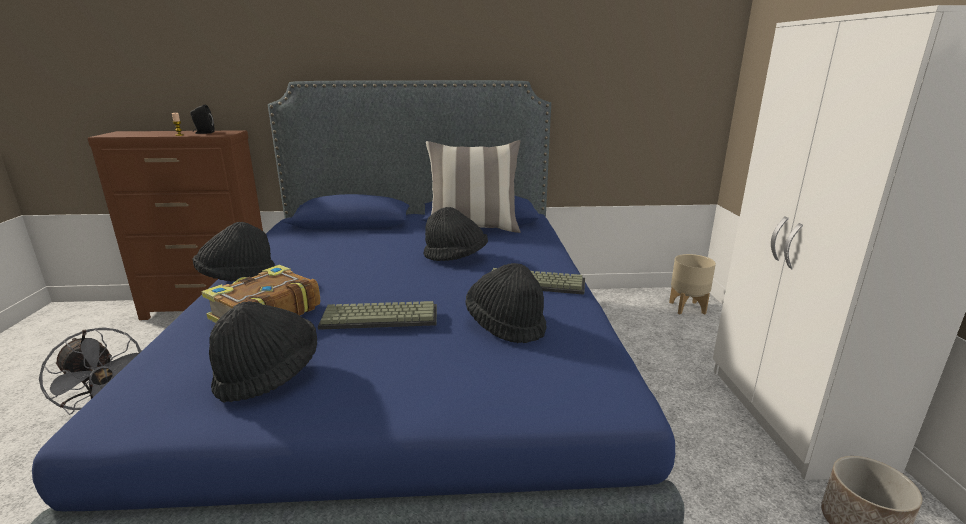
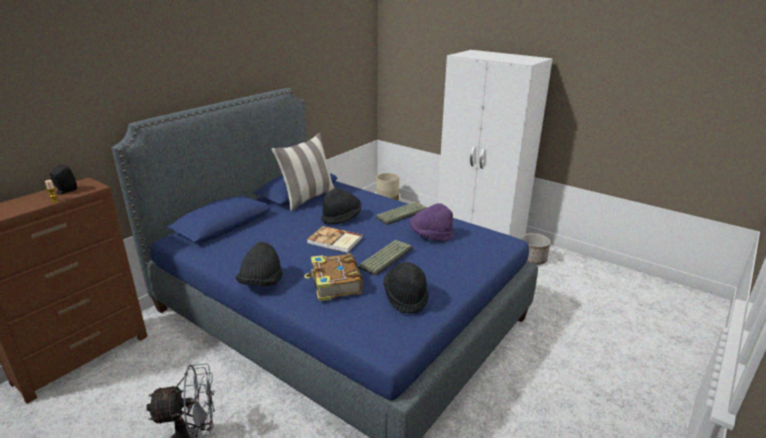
camera: 50 degrees left, 5 degrees up
(386, 275) = (334, 241): none -> book
(506, 325) = (430, 235): black hat -> purple hat

